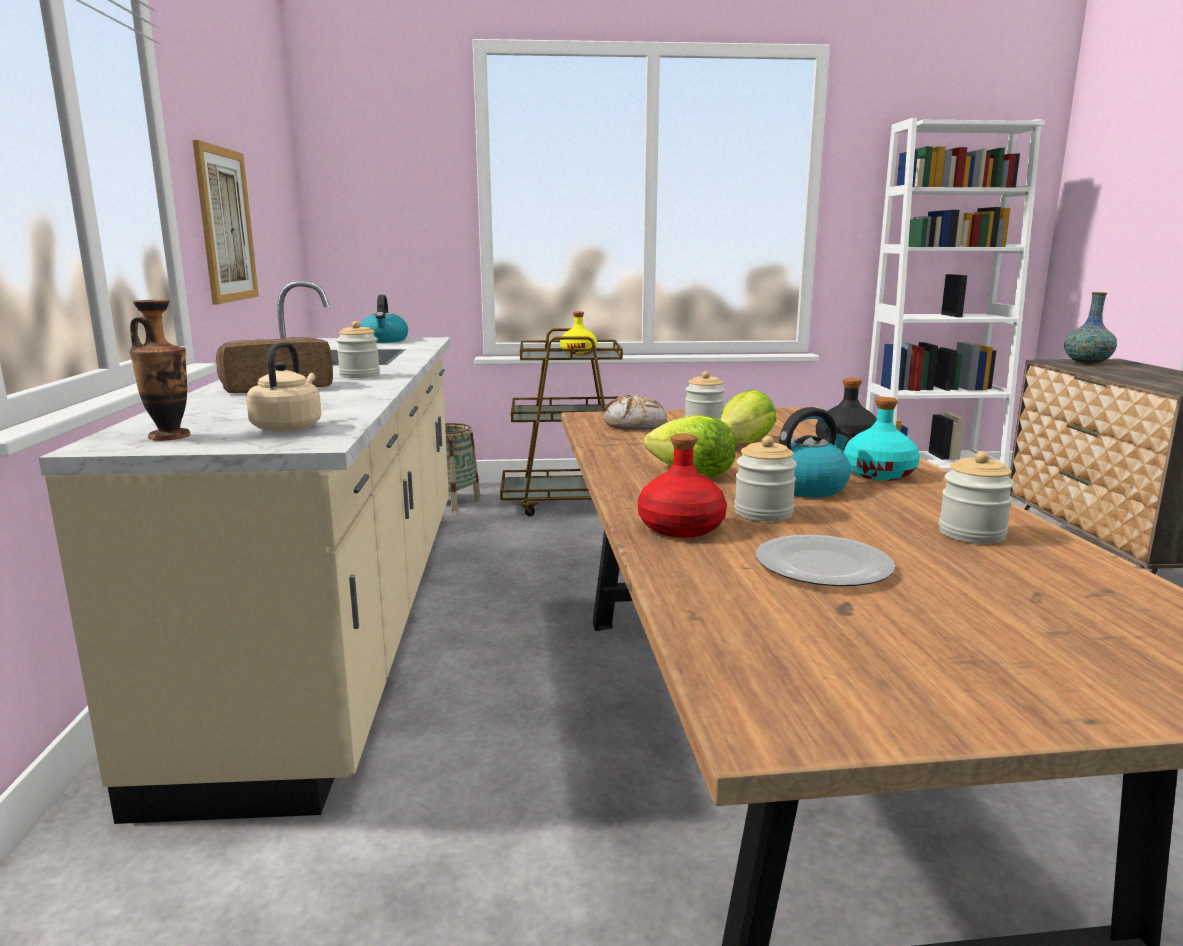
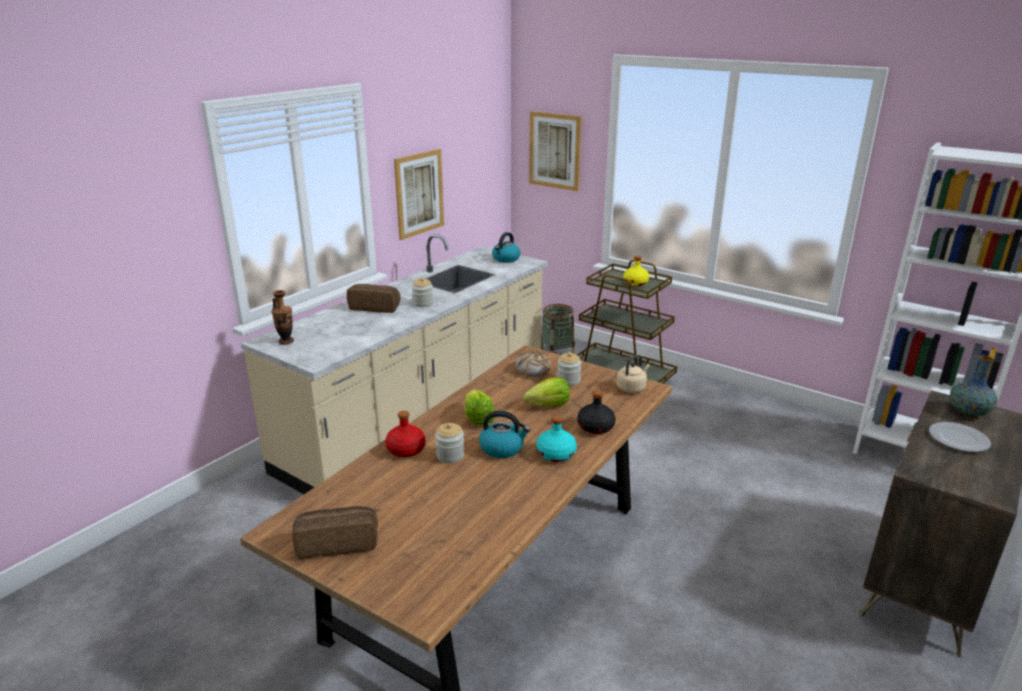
camera: 40 degrees right, 10 degrees up
(289, 427) = (325, 347): beige kettle -> beige kettle (632, 388)
(385, 193) = (555, 151): none -> picture
(822, 565) = (407, 491): plate -> plate (958, 439)
(924, 674) = (337, 543): none -> bread
(971, 534) = (496, 505): jar -> none

